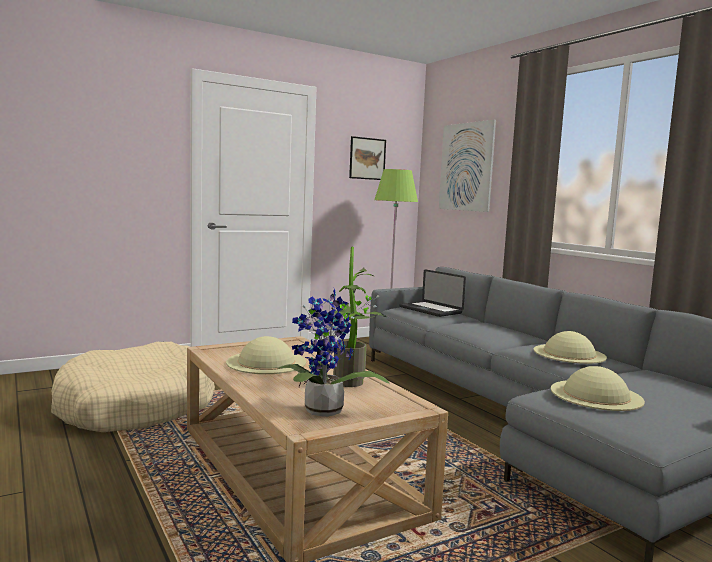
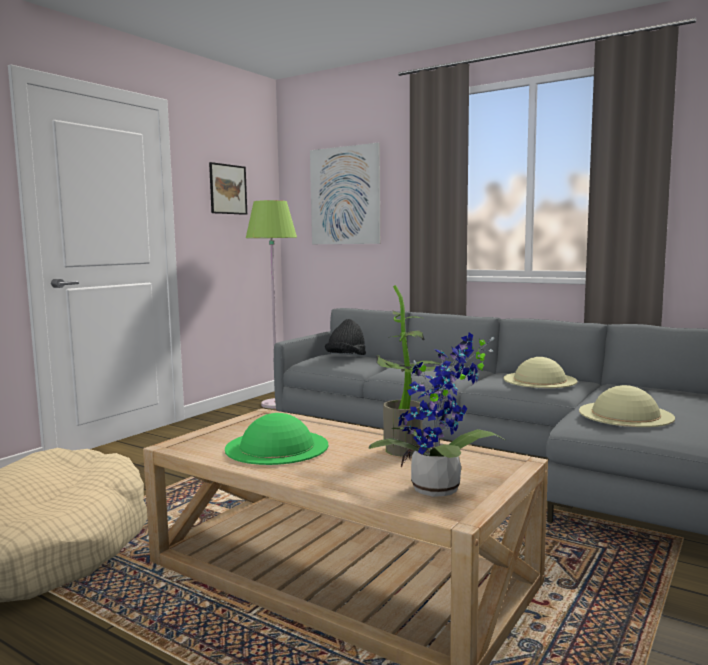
camera: 25 degrees left, 0 degrees up
(266, 362) = (276, 446): beige hat -> green hat
(430, 310) = (346, 357): laptop -> black hat

